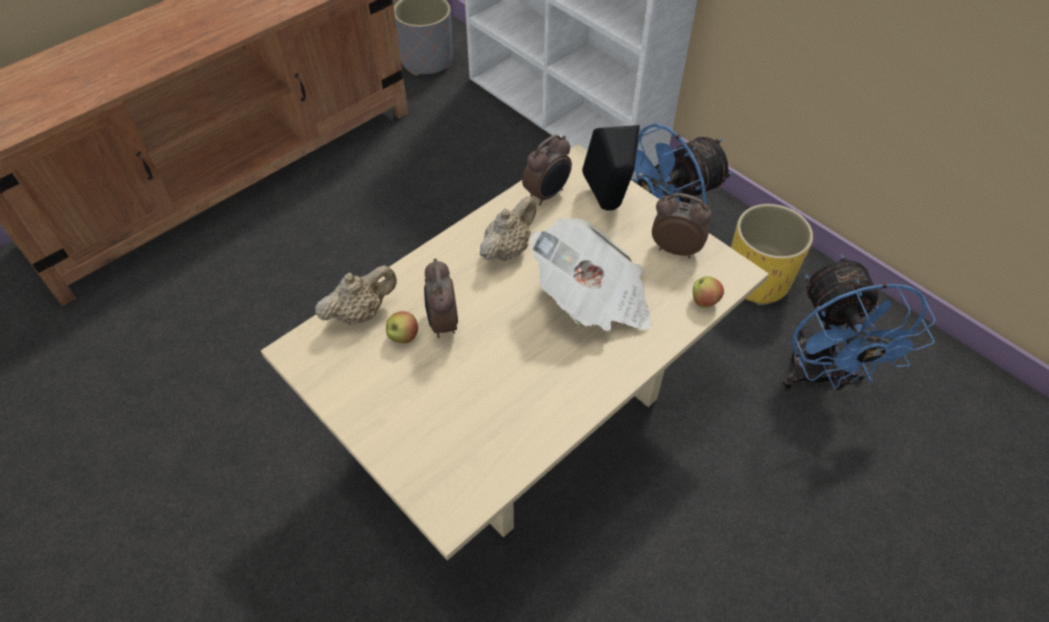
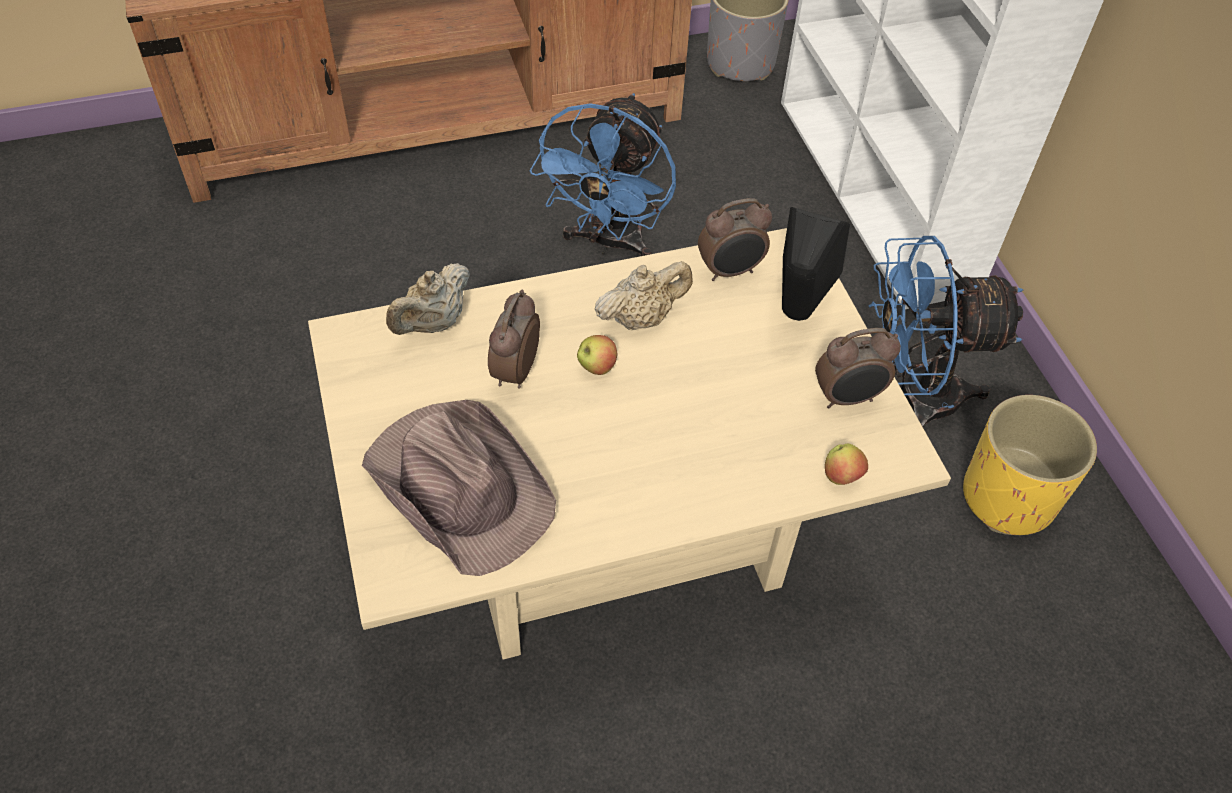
camera: 25 degrees right, 0 degrees up
(360, 313) = (433, 323): beige teapot -> beige teapot turned 135 degrees clockwise
(403, 337) = (462, 369): apple -> apple (596, 367)
(455, 421) = (460, 485): none -> brown hat
(593, 299) = (704, 416): newspaper -> none
(675, 248) = (848, 398): alarm clock -> alarm clock turned 120 degrees clockwise
(820, 377) = (1018, 657): blue fan -> blue fan (609, 243)

